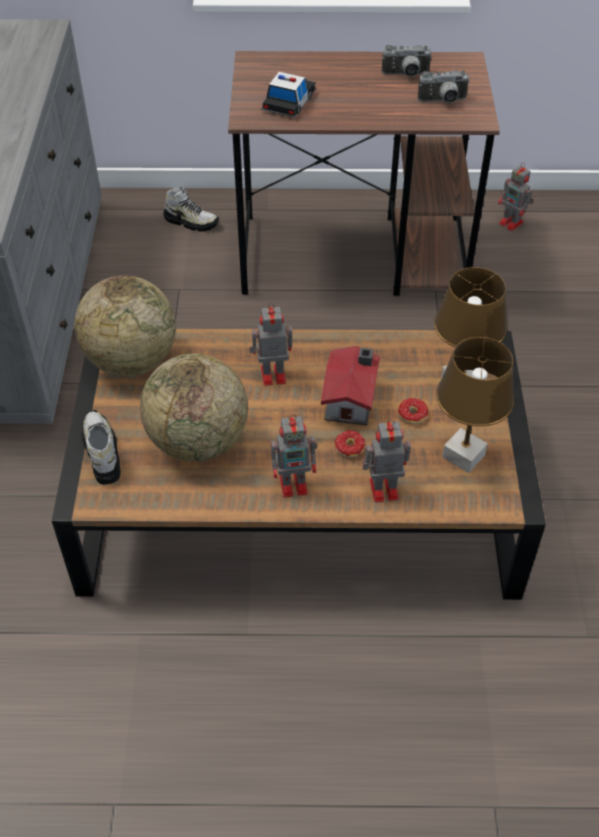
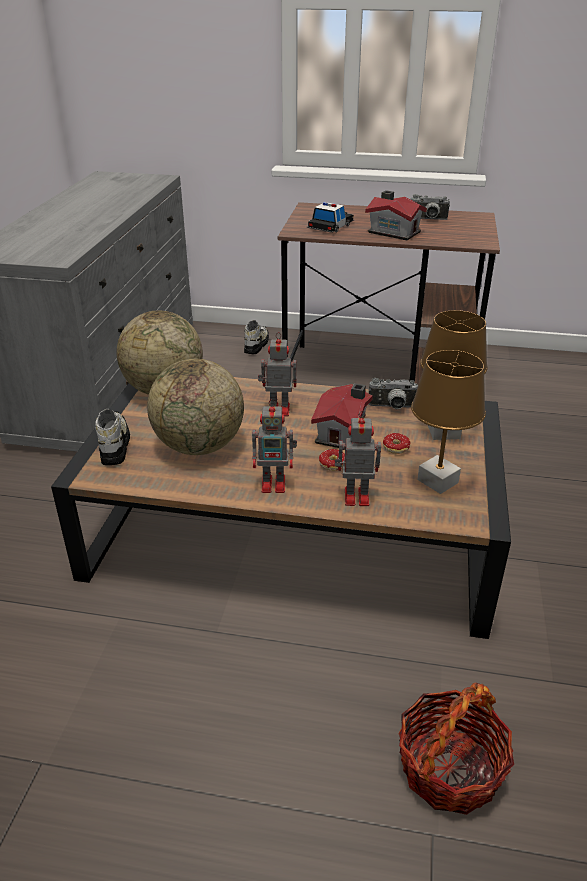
camera: 10 degrees right, 15 degrees down
(191, 222) = (256, 345): shoe -> shoe turned 105 degrees counterclockwise
(368, 106) = (393, 231): none -> toy house
(443, 101) = (455, 233): camera -> camera (392, 407)
(501, 742) = (449, 769): none -> basket
(512, 223) = (515, 367): toy robot -> none

